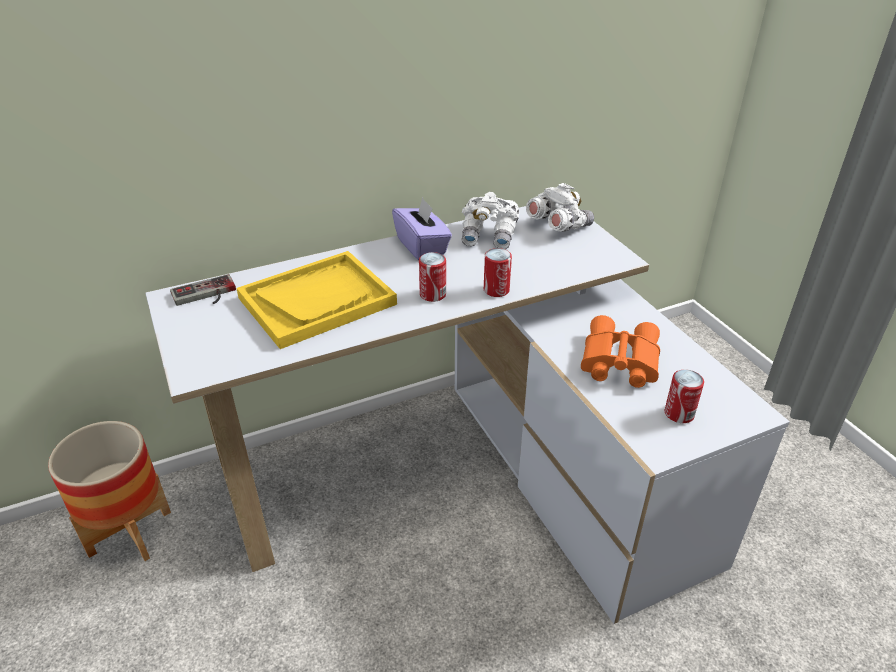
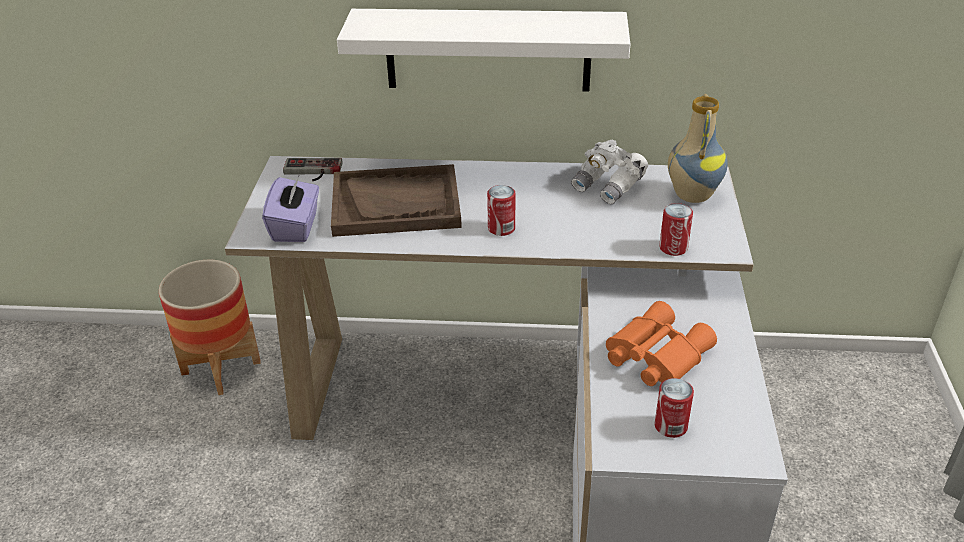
camera: 30 degrees right, 0 degrees up
(317, 301) = (396, 204): yellow tray -> brown tray
(357, 132) = (488, 50): none -> white shelf
(422, 246) = (533, 179): purple tissue box -> purple tissue box (296, 227)
(496, 290) = (565, 242): can -> can (673, 248)
(558, 226) = (691, 195): white binoculars -> vase

